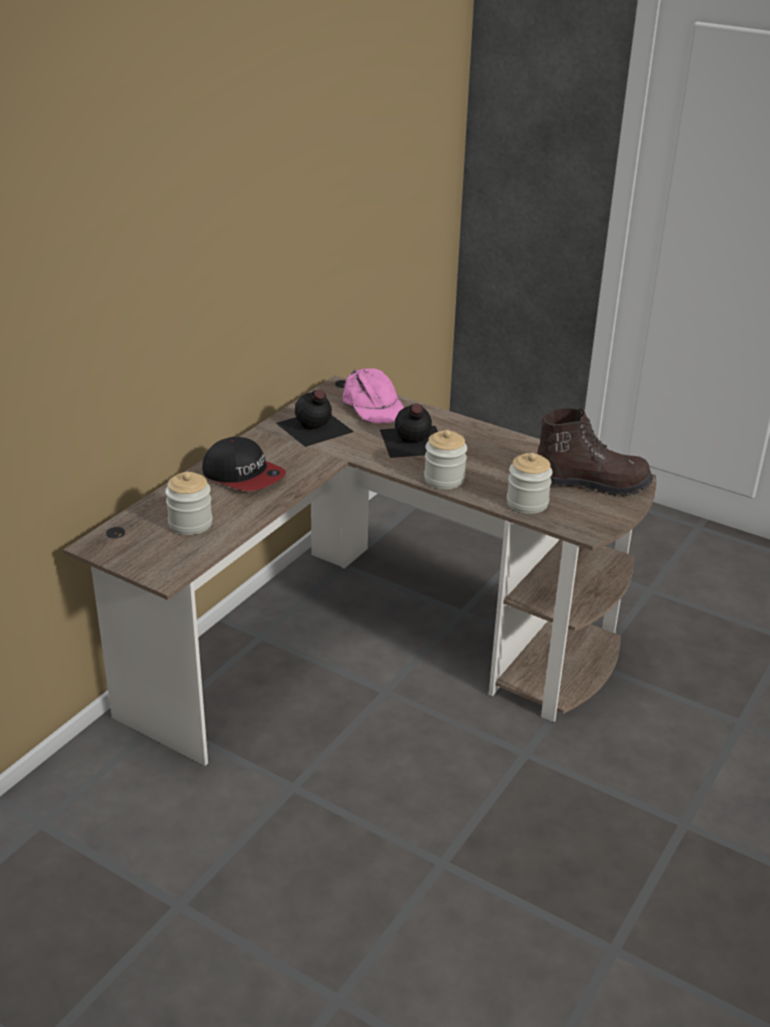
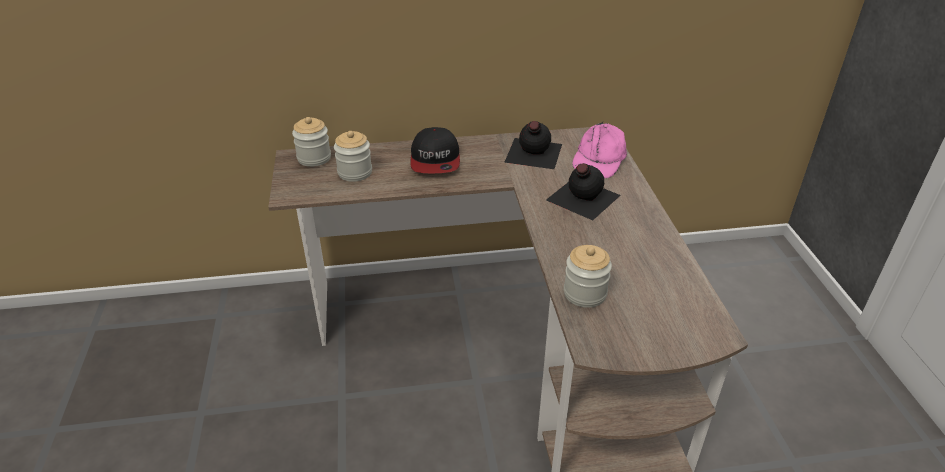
camera: 50 degrees right, 5 degrees up
(444, 479) = (555, 237): jar -> jar (314, 158)
(591, 483) = (670, 312): brown boot -> none

